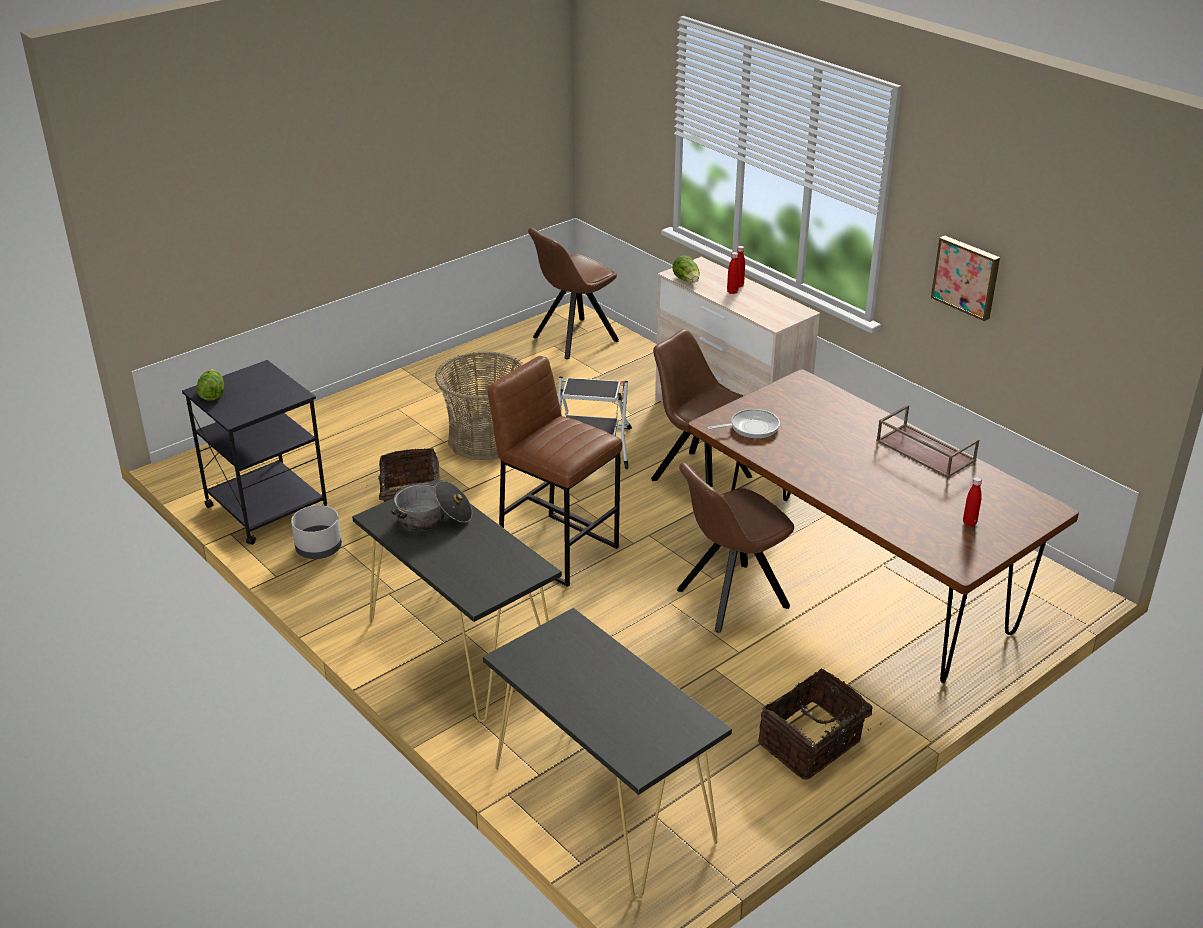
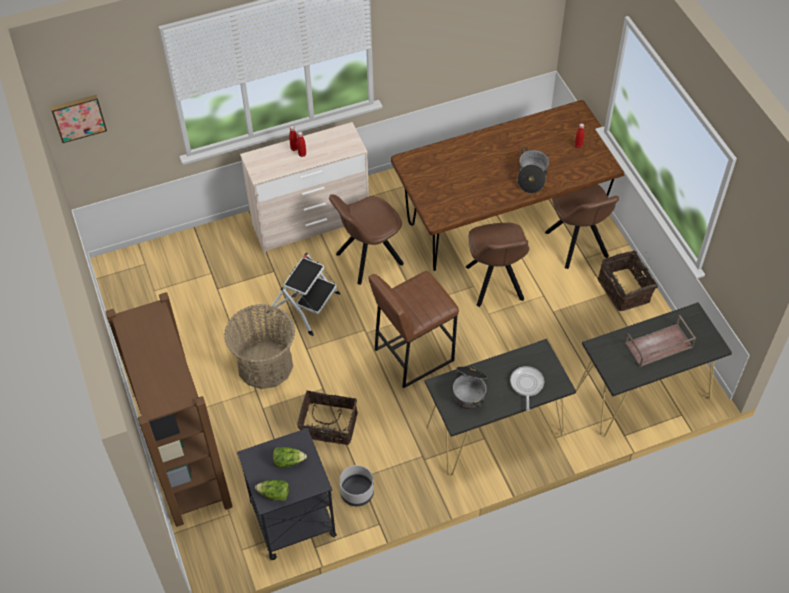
camera: 70 degrees left, 20 degrees up
(323, 421) = (187, 463): none -> brown bookcase
(574, 339) = (151, 275): brown chair -> brown chair (577, 244)
(687, 280) = (273, 172): lettuce -> lettuce (288, 461)
(751, 427) = (448, 203): frying pan -> frying pan (526, 385)
(863, 489) = (532, 176): none -> cooking pot
(924, 451) = (504, 136): brown tray -> brown tray (658, 346)
(967, 277) = (437, 40): picture -> picture (78, 117)

